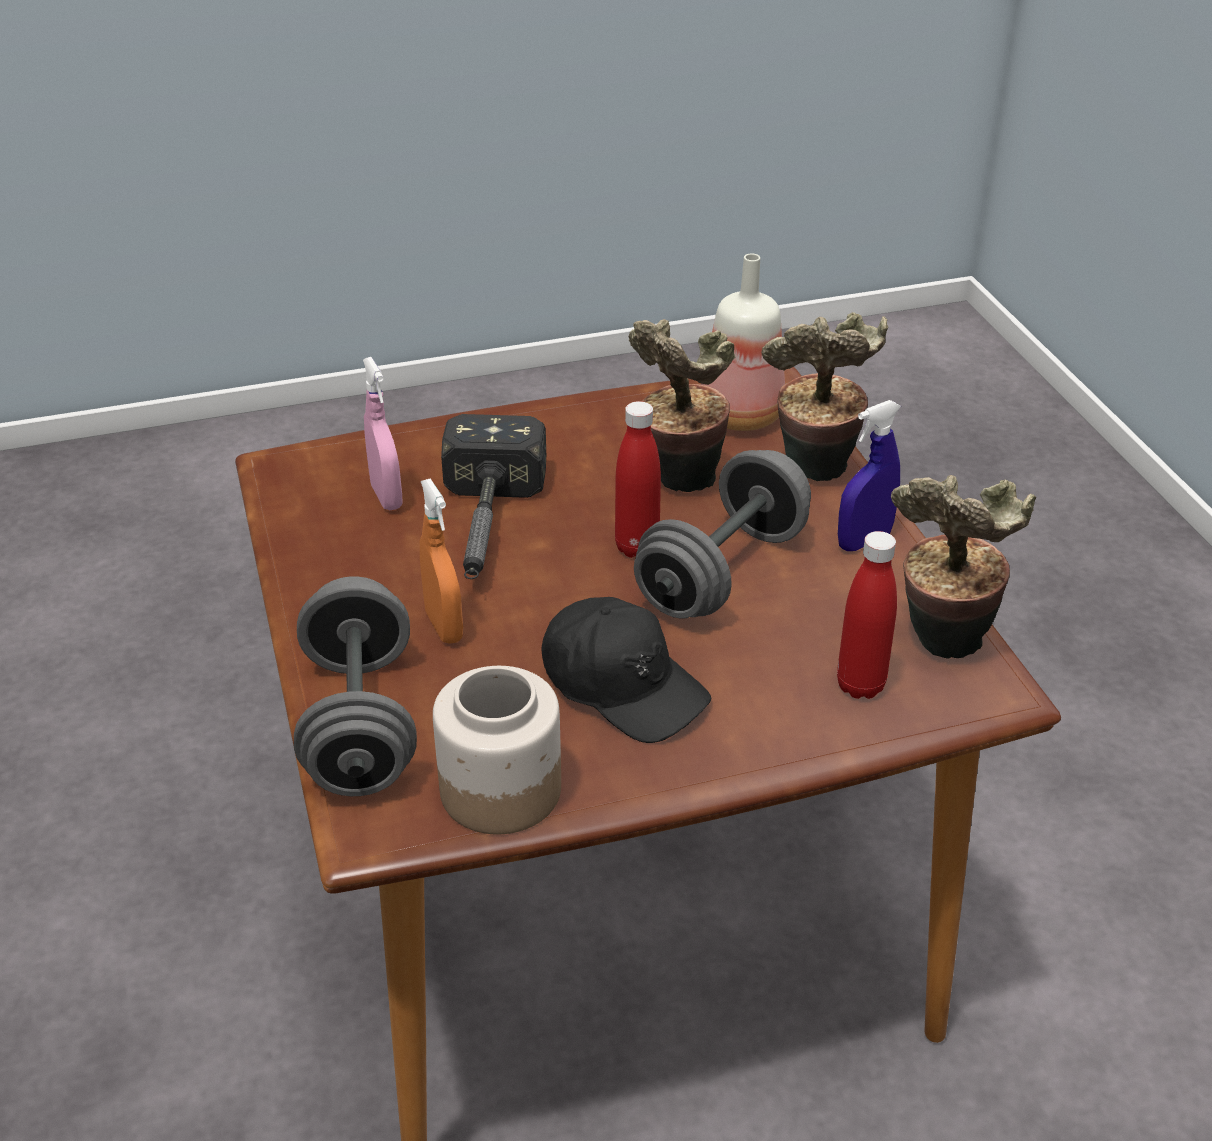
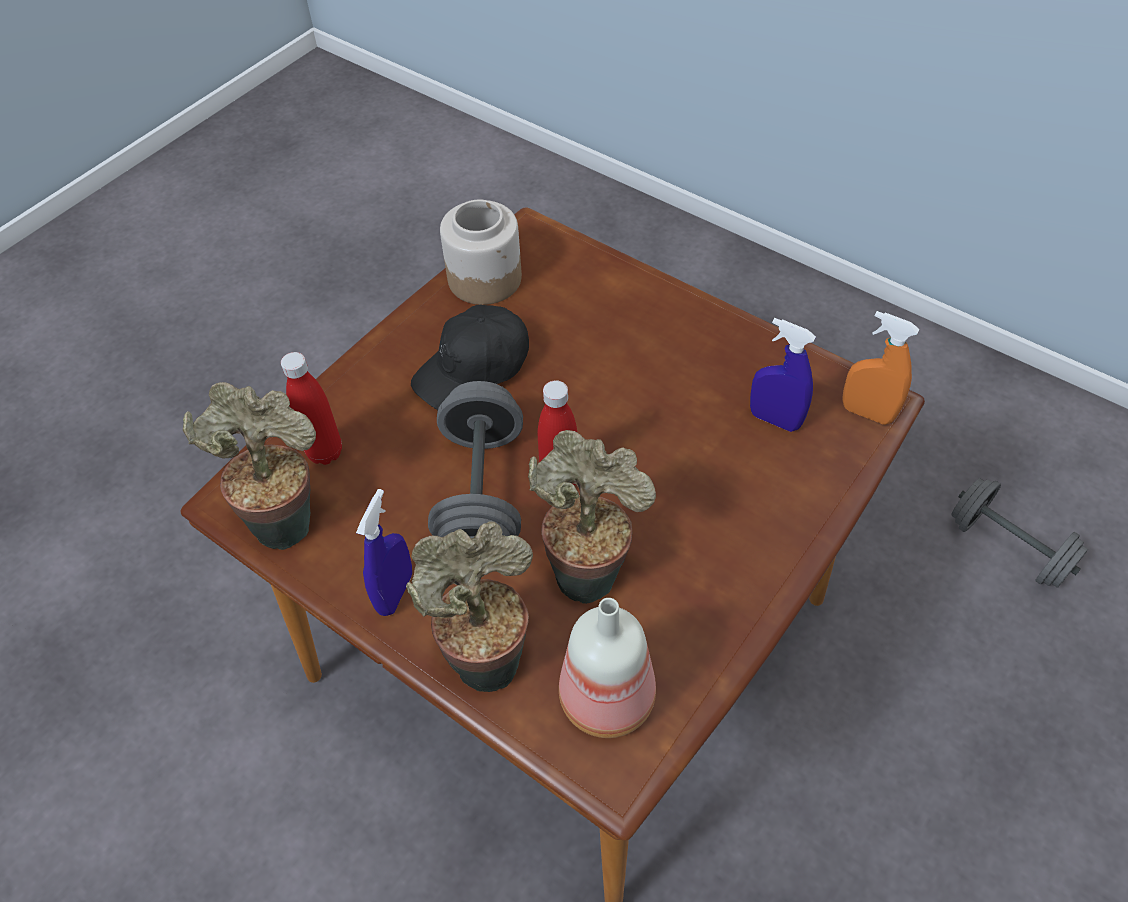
camera: 145 degrees right, 15 degrees up
(360, 724) = (593, 271): grey dumbbell -> grey dumbbell (1007, 547)
(386, 497) = (774, 420): pink spray bottle -> blue spray bottle
(444, 627) = (617, 347): orange spray bottle -> orange spray bottle (867, 413)
(486, 530) = (675, 433): hammer -> none
(623, 686) = (473, 370): black cap -> black cap turned 45 degrees counterclockwise

